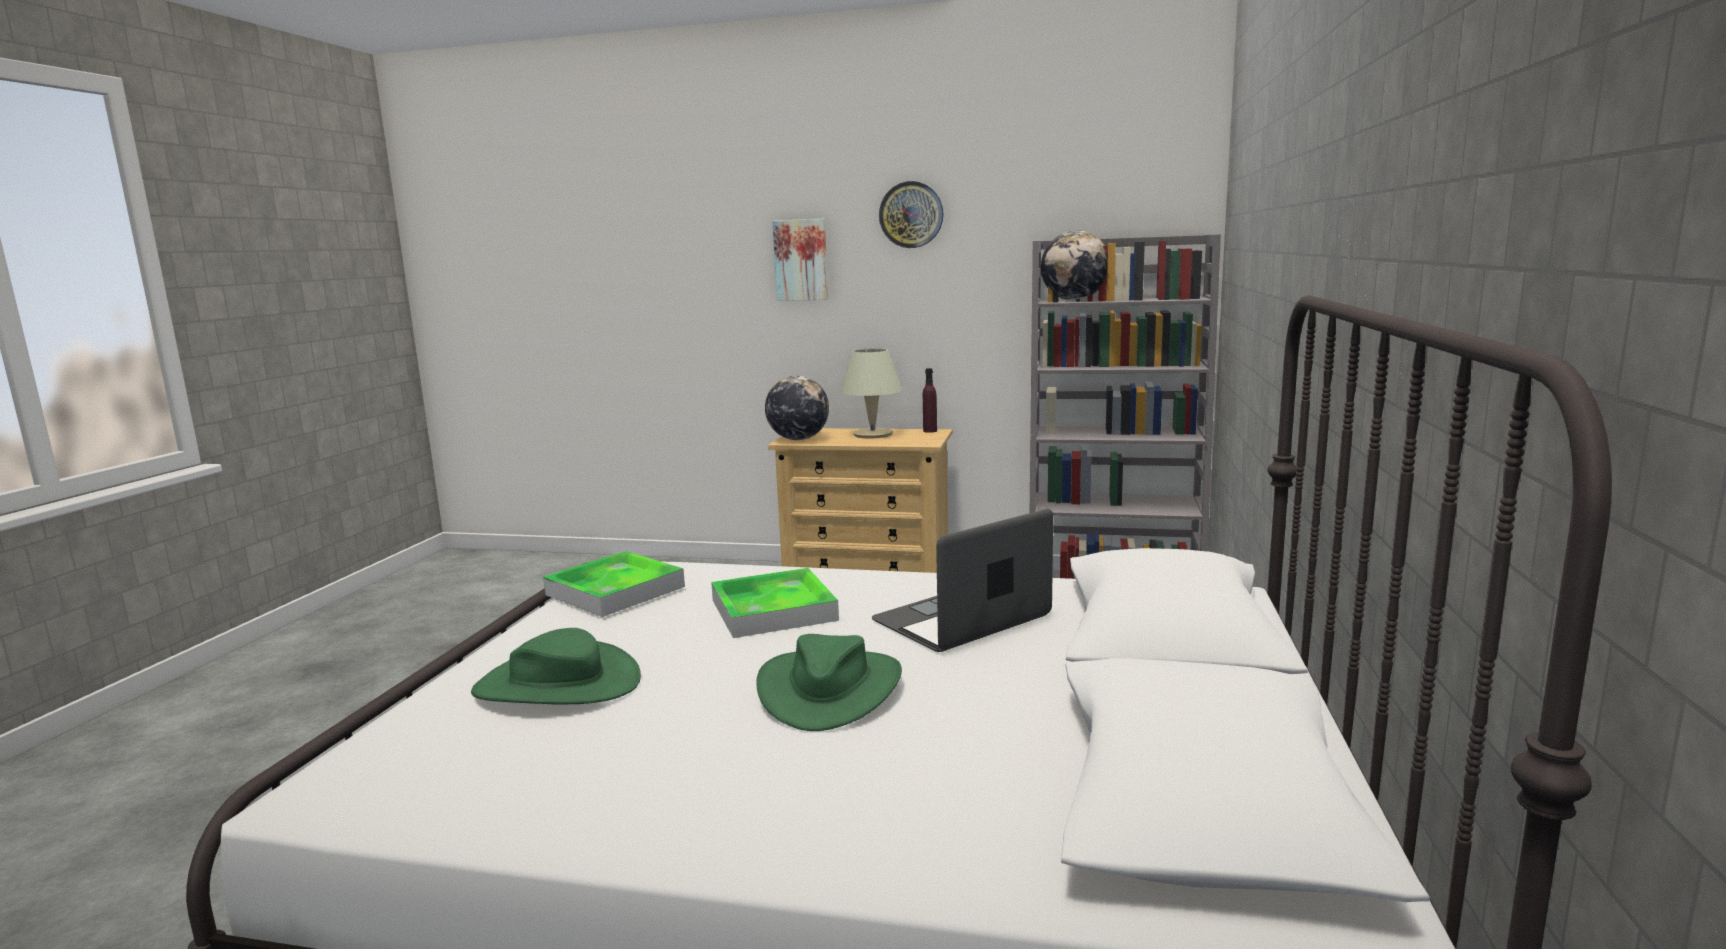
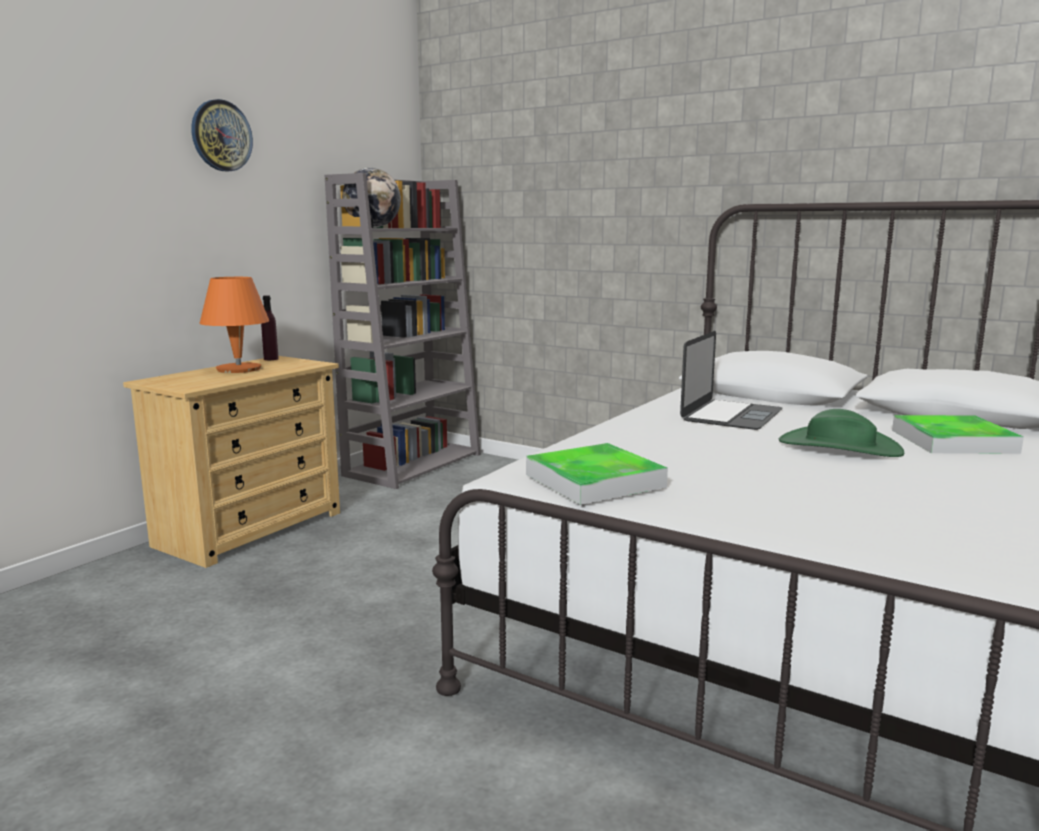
camera: 70 degrees left, 0 degrees up
(558, 684) = (816, 507): green hat -> none
(773, 610) = (682, 446): tray -> tray (953, 441)
(798, 439) = (191, 384): globe -> none
(801, 260) = (107, 174): picture -> none
(873, 434) = (239, 369): beige table lamp -> orange table lamp
(961, 619) = (731, 415): laptop -> laptop turned 135 degrees counterclockwise

